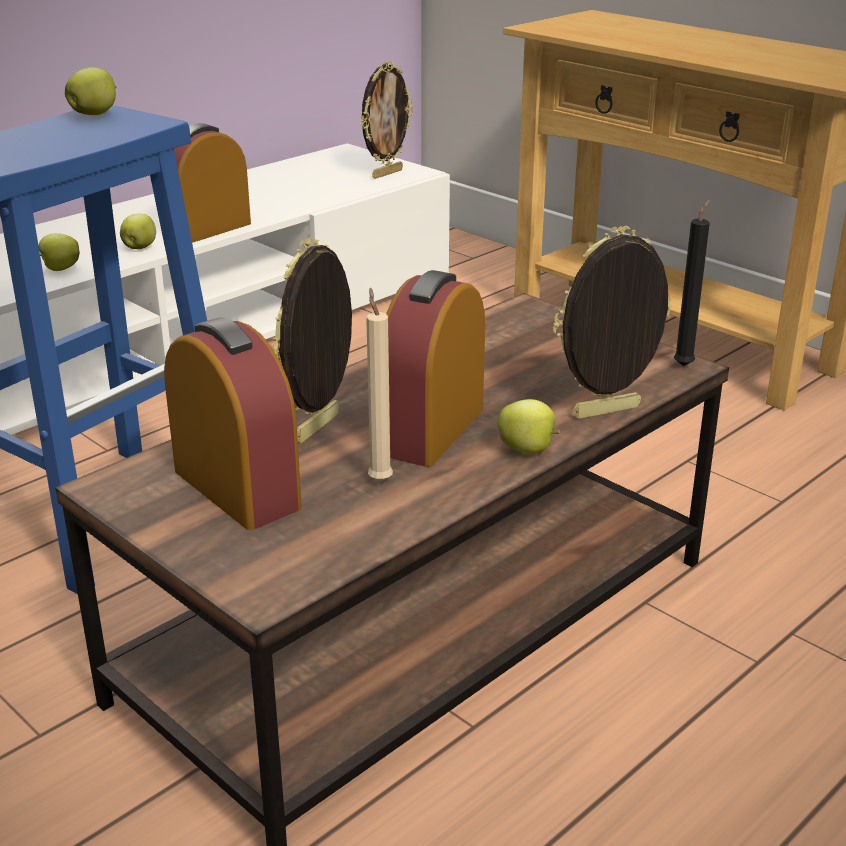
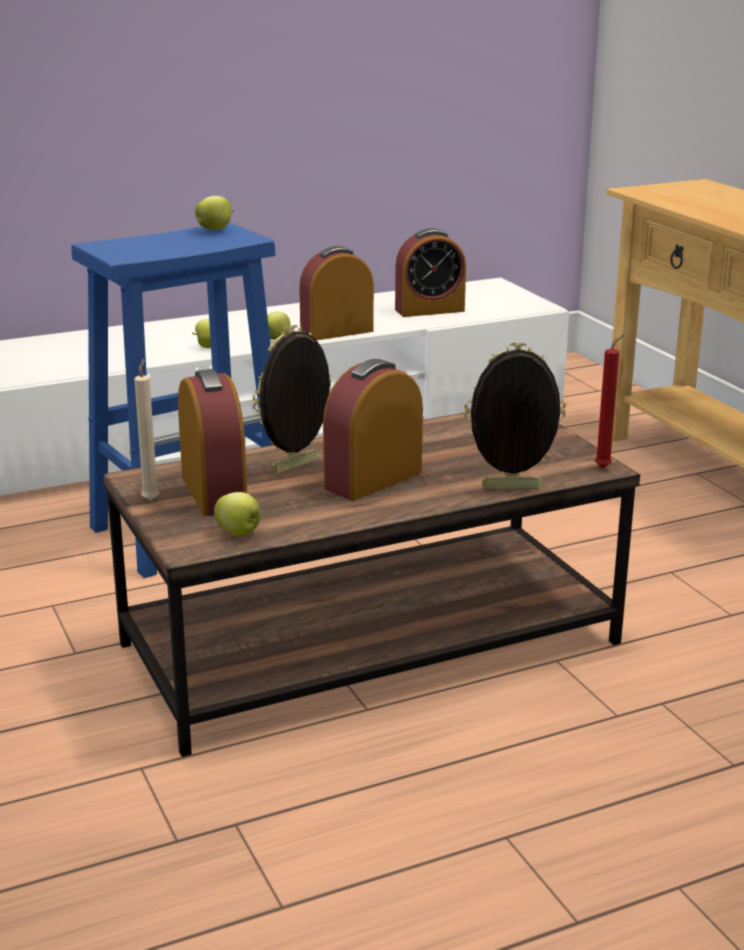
camera: 20 degrees right, 5 degrees down
(297, 190) = (429, 310): none -> alarm clock
(379, 479) = (311, 502): beige candle -> beige candle (151, 499)
(386, 173) = (514, 305): picture frame -> none
(528, 450) = (430, 502): apple -> apple (239, 533)
(685, 365) = (605, 467): black candle -> red candle

